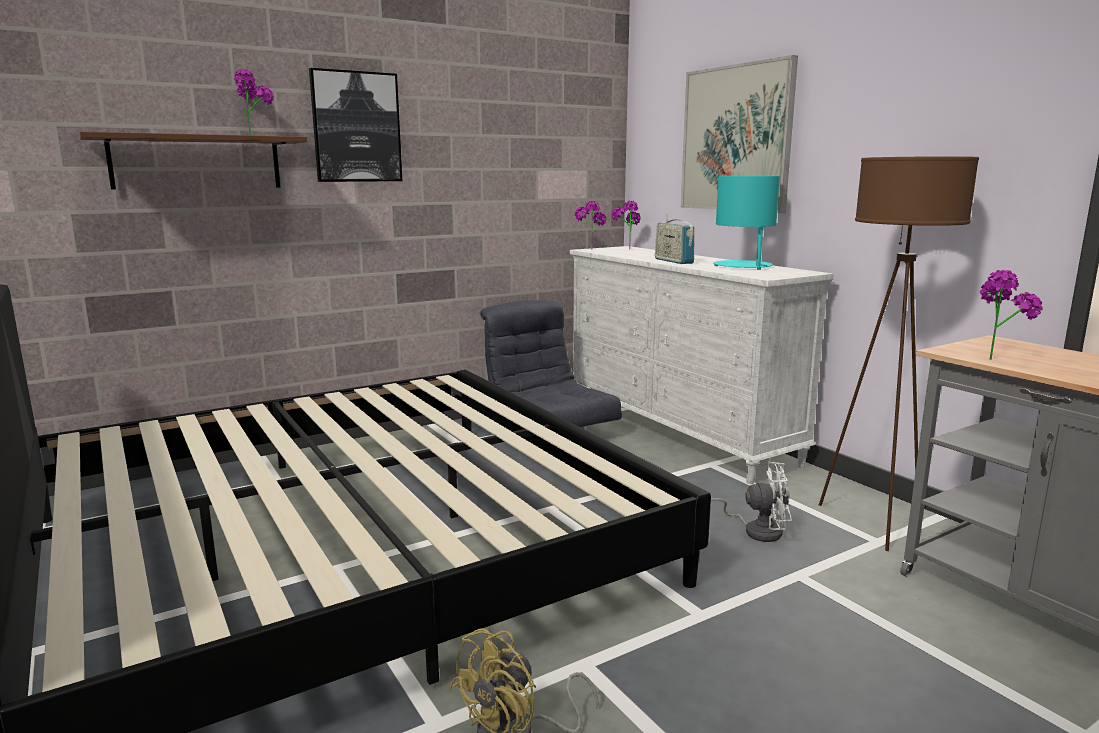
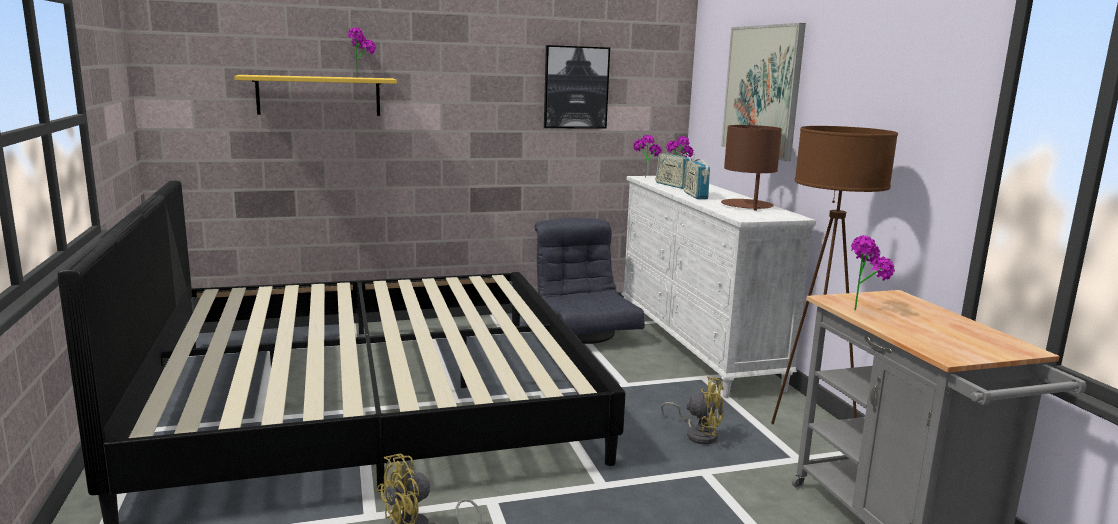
camera: 15 degrees right, 0 degrees up
(197, 162) = (319, 95): brown shelf -> yellow shelf
(356, 127) = (443, 69): picture -> picture (576, 87)
(633, 254) = (673, 185): none -> radio
(743, 266) = (747, 206): turquoise table lamp -> brown table lamp
(756, 530) = (698, 434): white fan -> yellow fan

